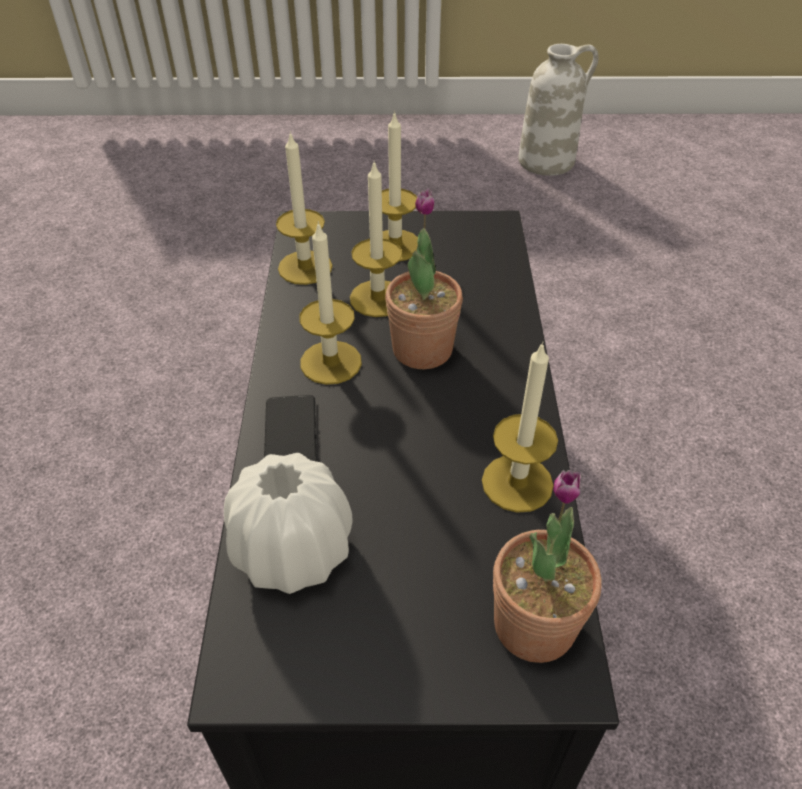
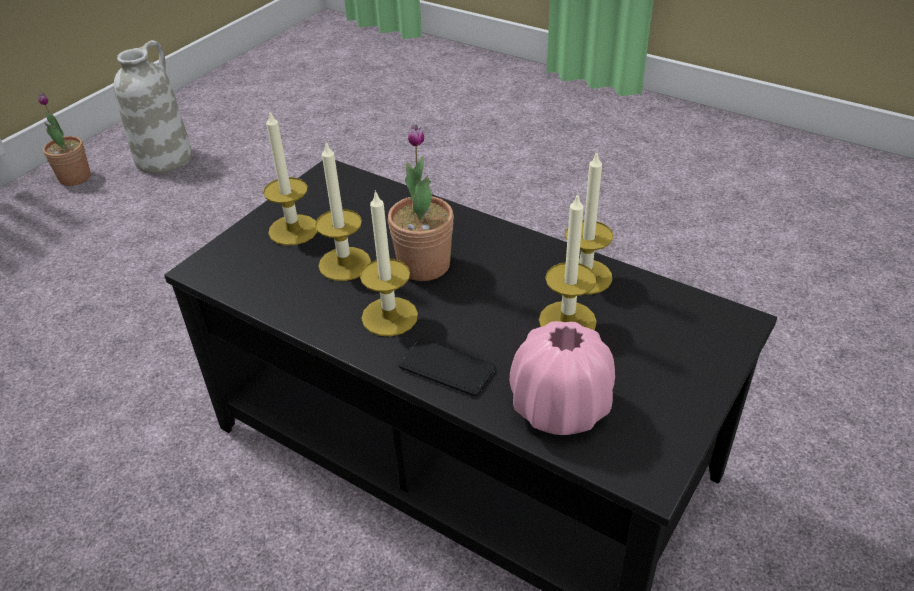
camera: 55 degrees left, 5 degrees down
(293, 551) = (560, 407): white vase -> pink vase
(305, 267) = (261, 288): candle -> candle (567, 321)
(534, 625) = (696, 318): potted plant -> potted plant (75, 177)

